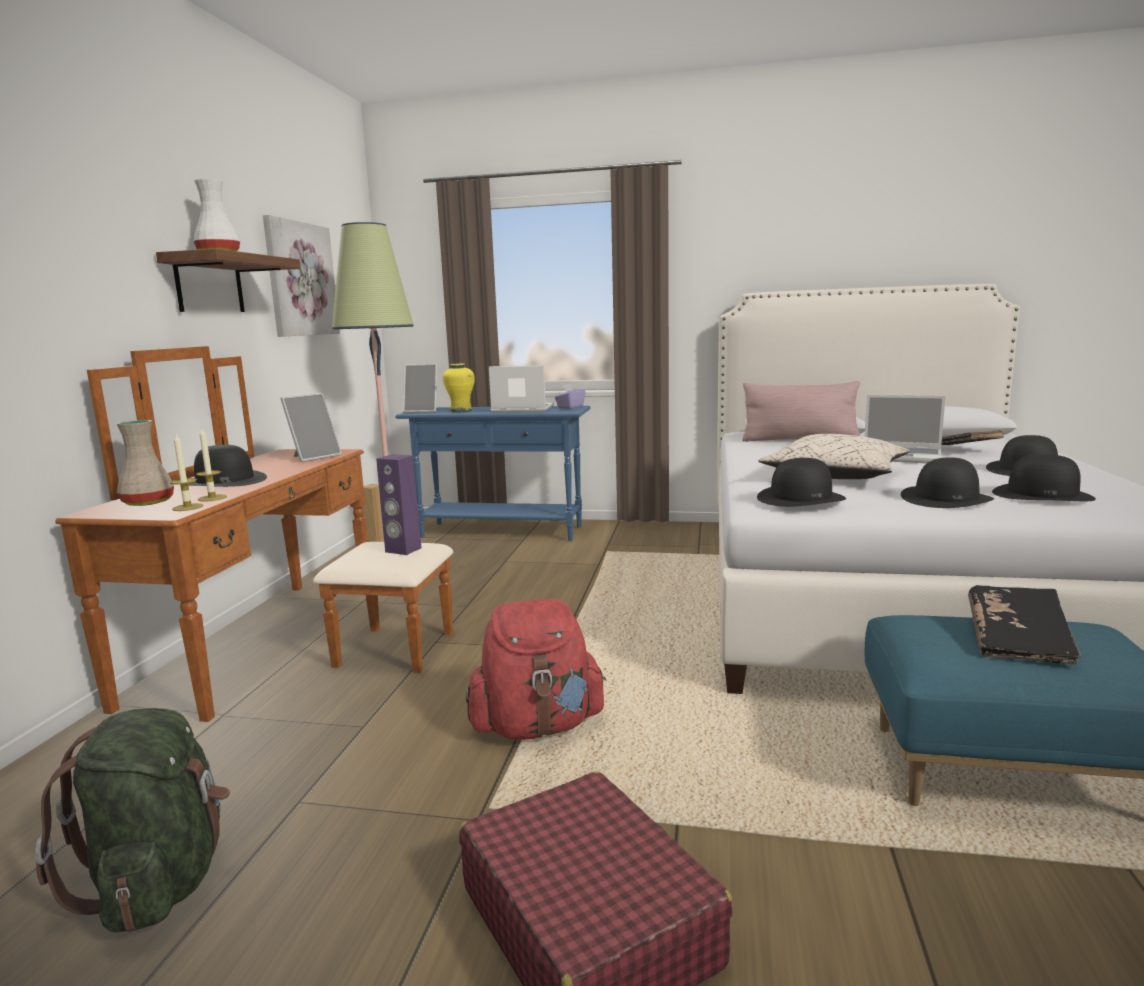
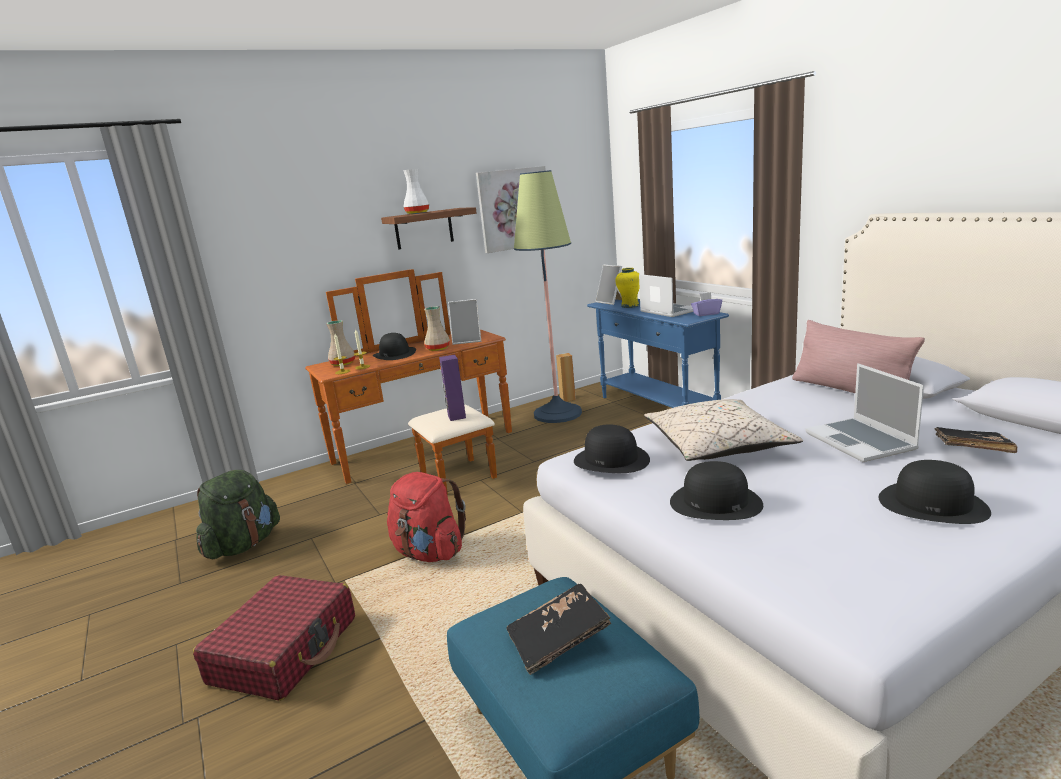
camera: 50 degrees right, 5 degrees up
(290, 468) = (437, 349): none -> beige vase
(1042, 495) = (815, 535): black hat -> none

